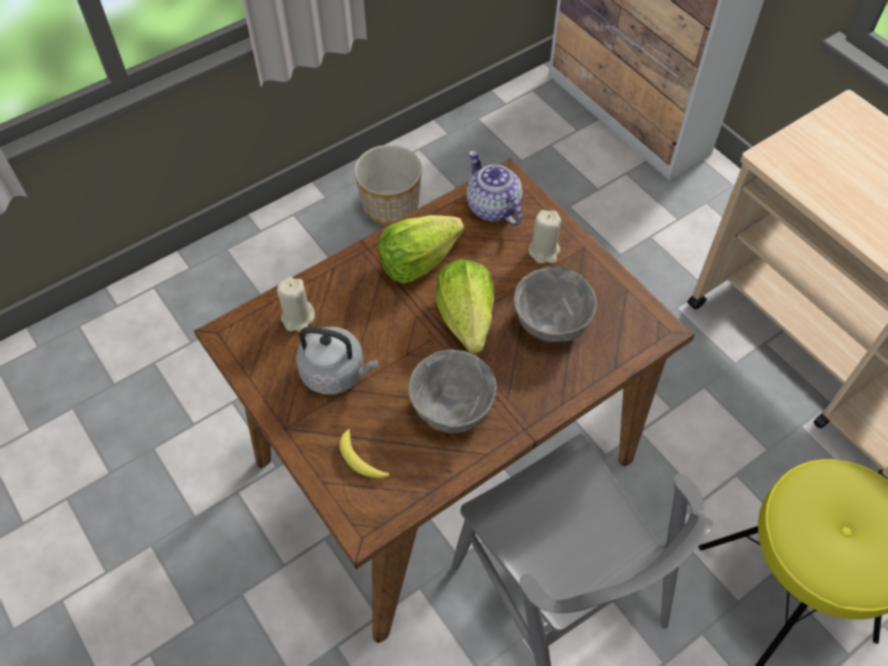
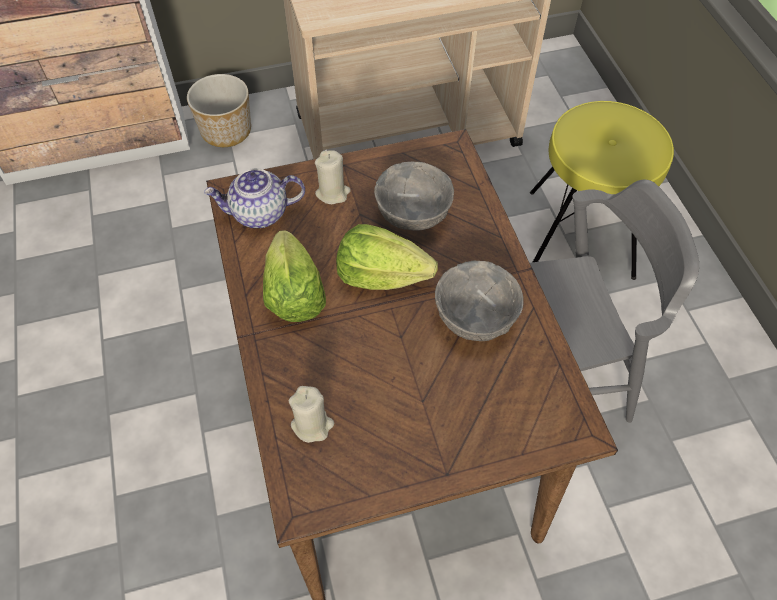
camera: 70 degrees left, 0 degrees up
(336, 373) = (398, 406): grey kettle -> none
(361, 459) = (507, 412): banana -> none
(391, 205) = (71, 375): planter -> planter (225, 130)

